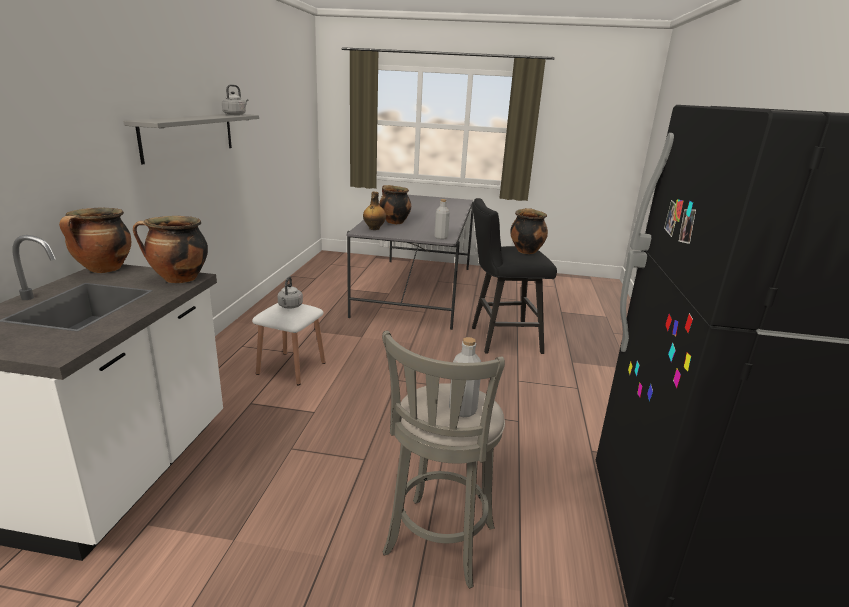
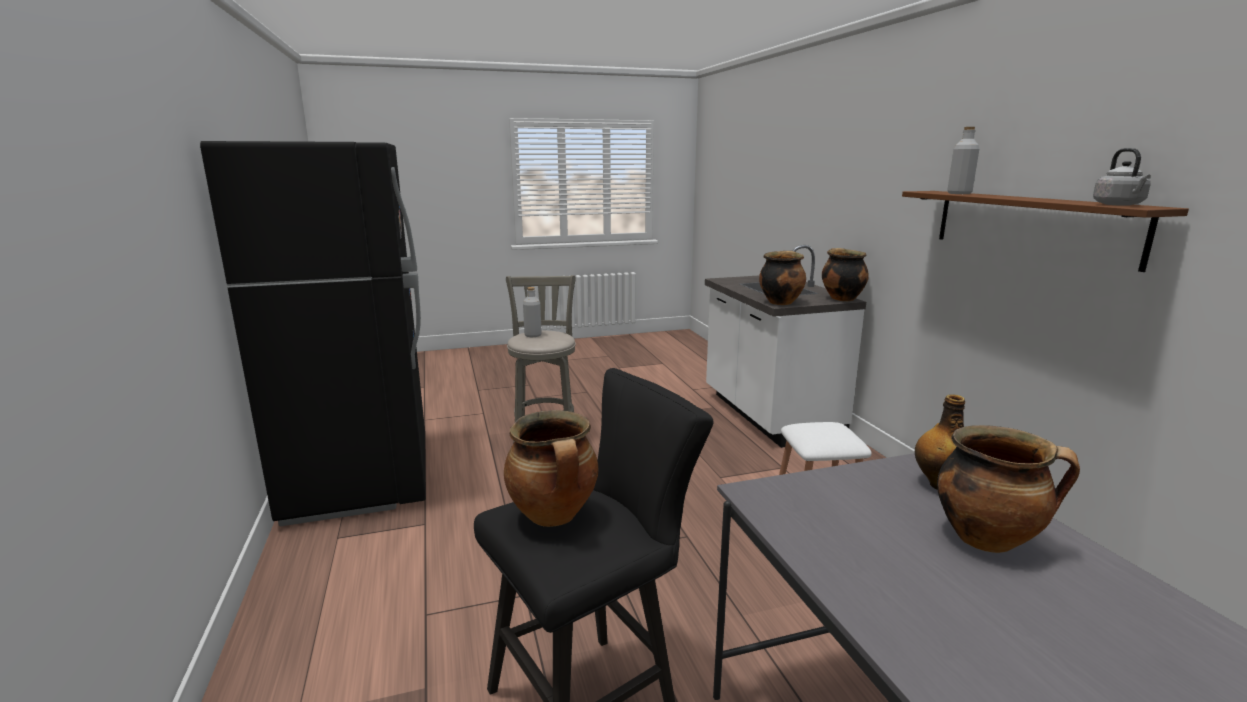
camera: 155 degrees right, 5 degrees down
(189, 136) = (1031, 225): grey shelf -> brown shelf
(290, 306) = (827, 432): grey kettle -> none
(441, 237) = (772, 498): grey bottle -> grey bottle (959, 193)

